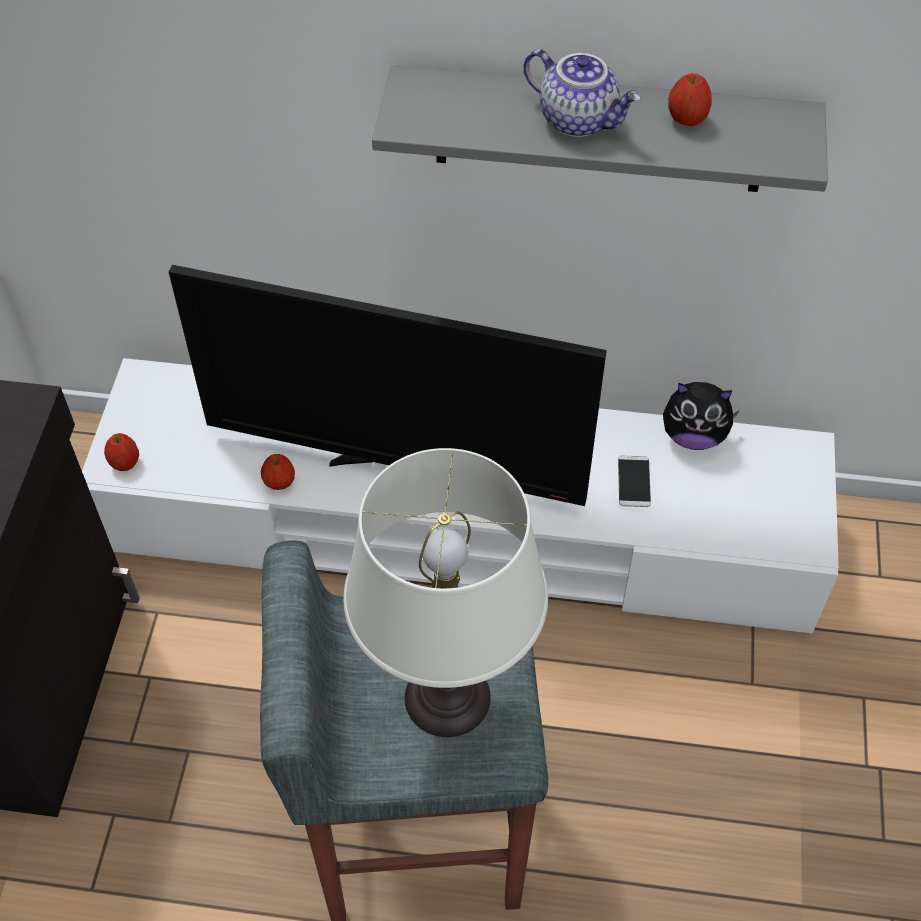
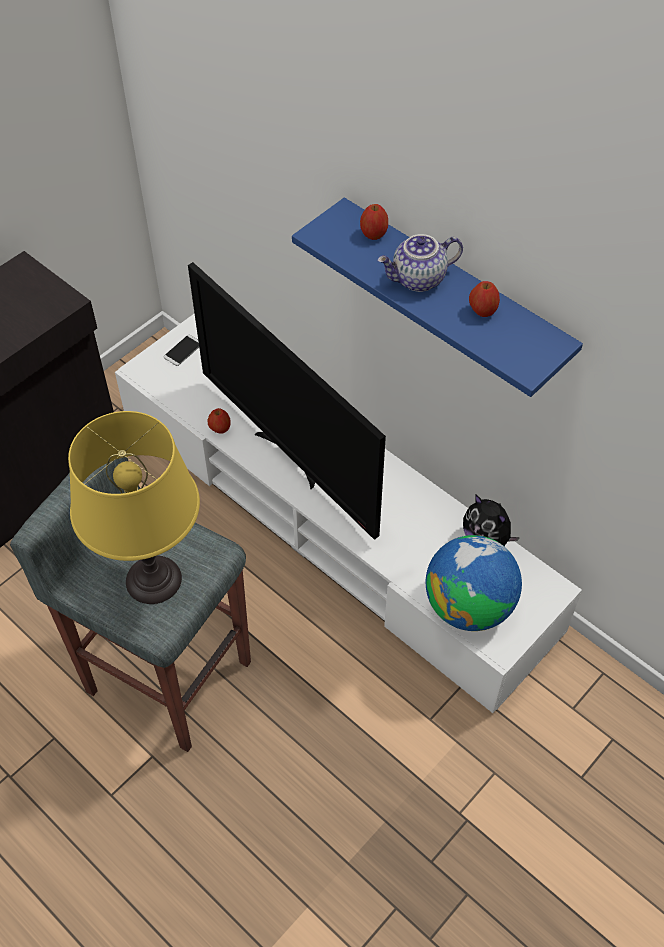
camera: 35 degrees right, 0 degrees up
(125, 463) = (149, 372): apple -> apple (374, 234)
(446, 697) = (153, 579): white table lamp -> yellow table lamp
(579, 119) = (418, 280): teapot -> teapot turned 90 degrees clockwise
(600, 130) = (453, 296): grey shelf -> blue shelf
(634, 482) = (424, 545): phone -> phone (183, 350)
(739, 521) = (469, 606): none -> globe

